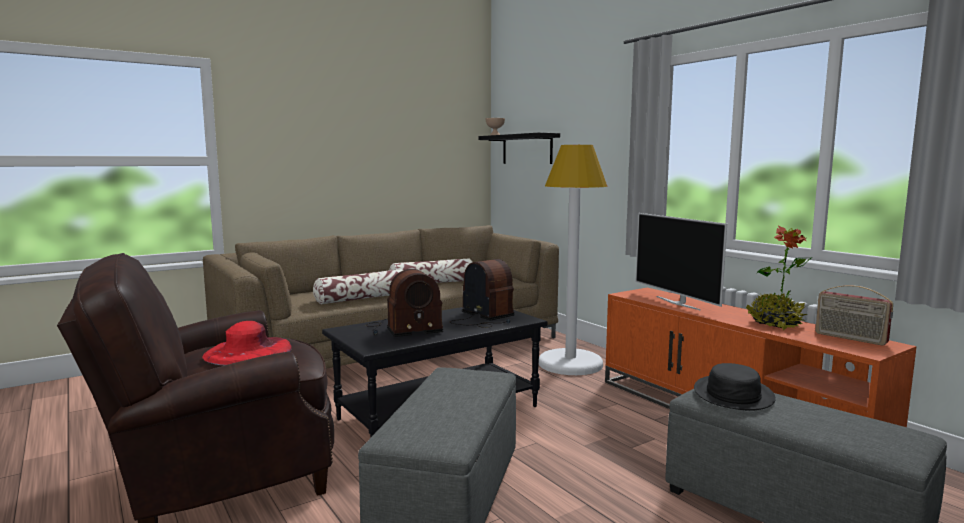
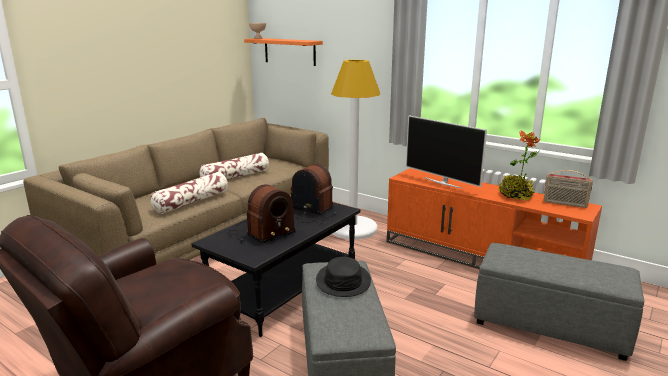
camera: 20 degrees left, 10 degrees up
(248, 351) = (162, 281): red hat -> none
(527, 149) = (289, 51): black shelf -> orange shelf
(733, 394) = (515, 256): black hat -> black hat (343, 281)

